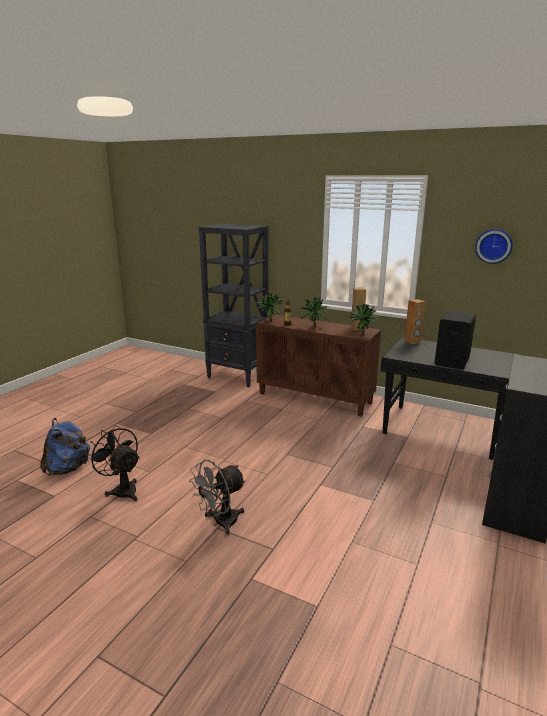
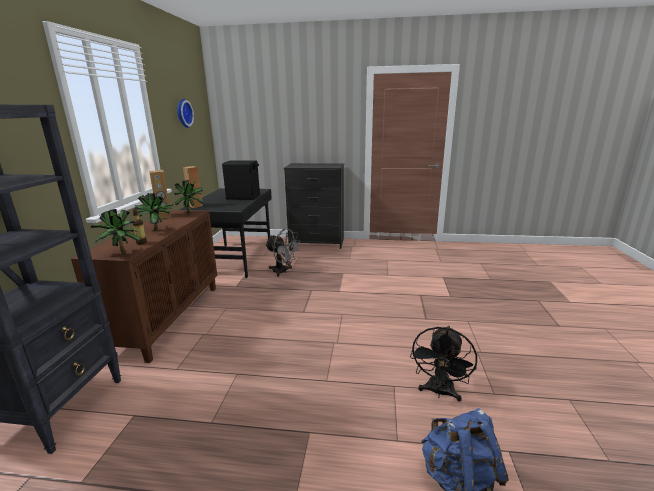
camera: 110 degrees left, 0 degrees up
(220, 523) = (420, 319): grey fan -> grey fan (283, 271)

